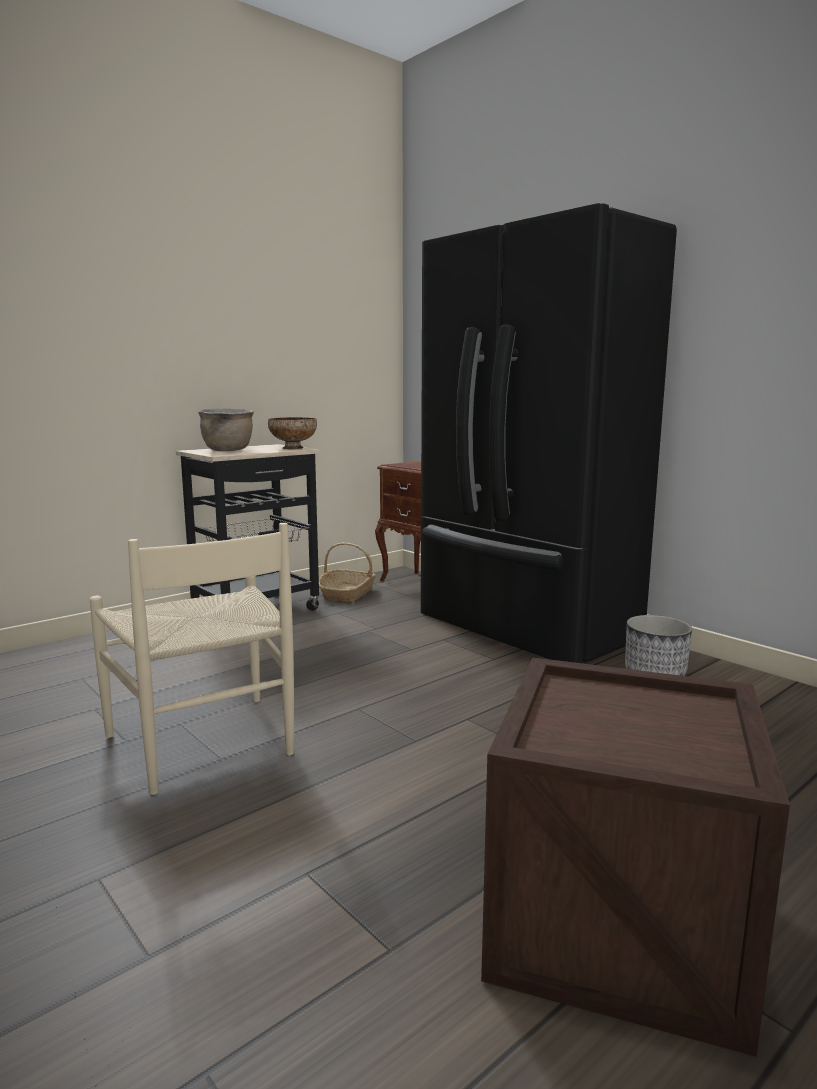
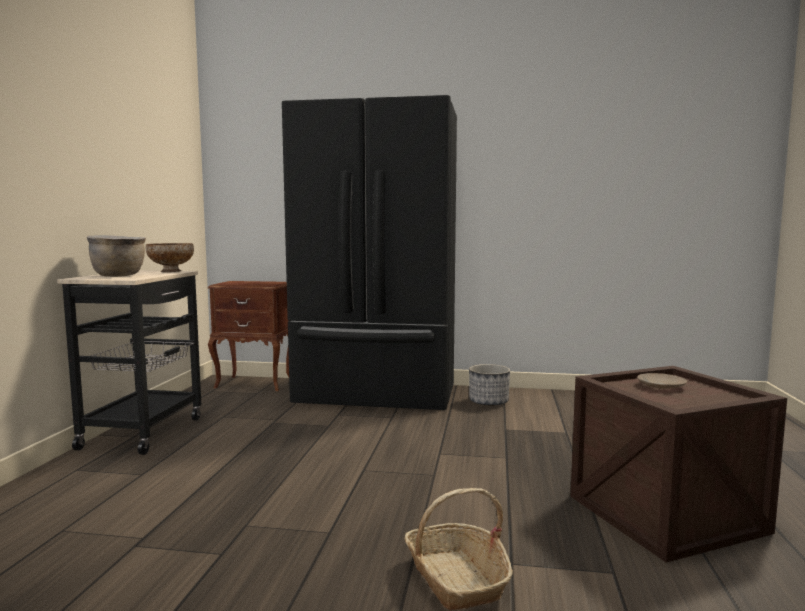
camera: 40 degrees left, 5 degrees down
(205, 744) = (297, 530): beige chair -> none
(347, 593) = (203, 402): basket -> basket (456, 579)
(642, 710) = (660, 386): none -> beige plate

